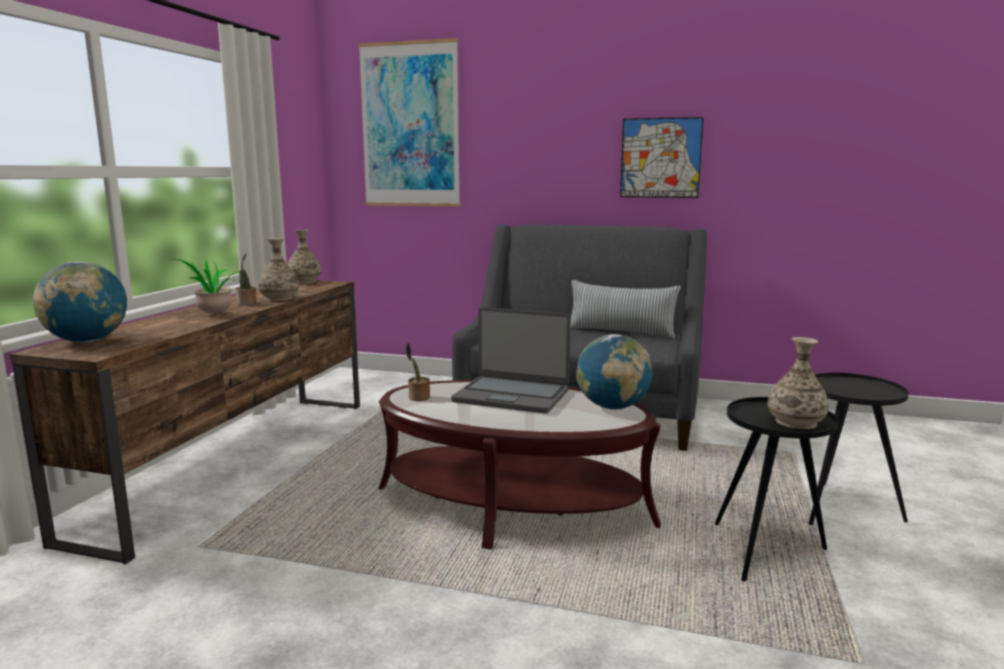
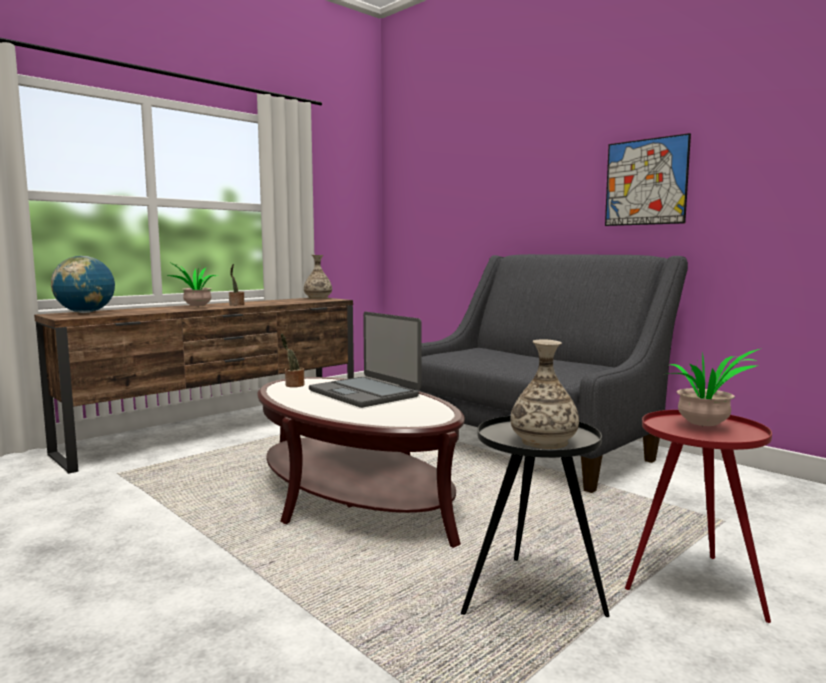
camera: 30 degrees right, 5 degrees down
(279, 298) = (267, 304): vase -> none
(410, 125) = (437, 170): picture -> none
(612, 407) = (428, 412): globe -> none
(620, 332) = (570, 362): pillow -> none
(840, 510) = (693, 586): black side table -> red side table
(854, 388) = (706, 428): none -> potted plant

